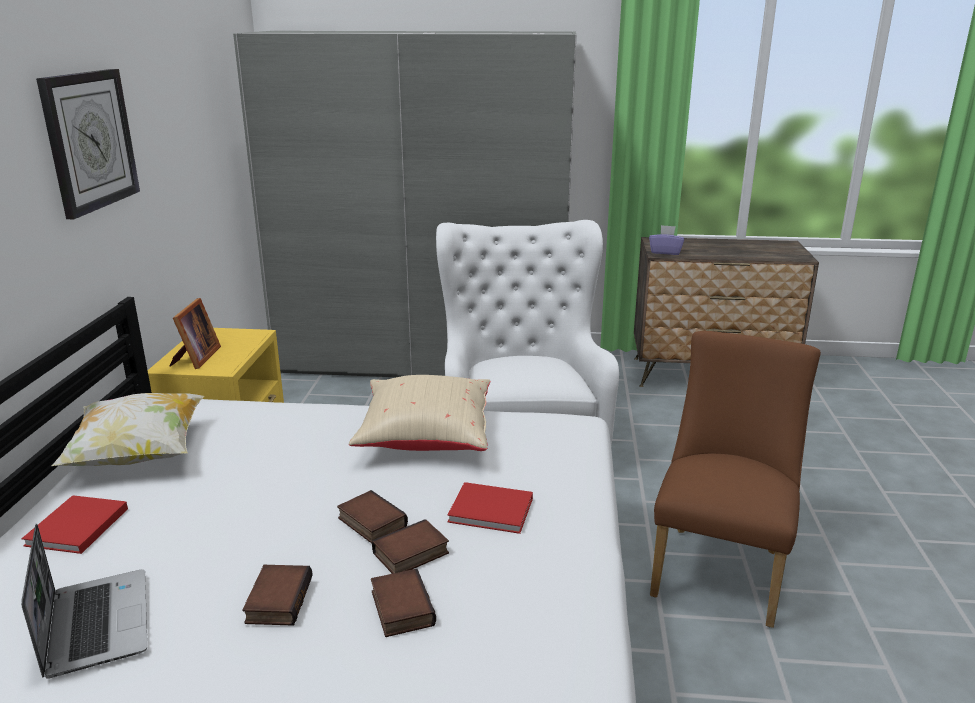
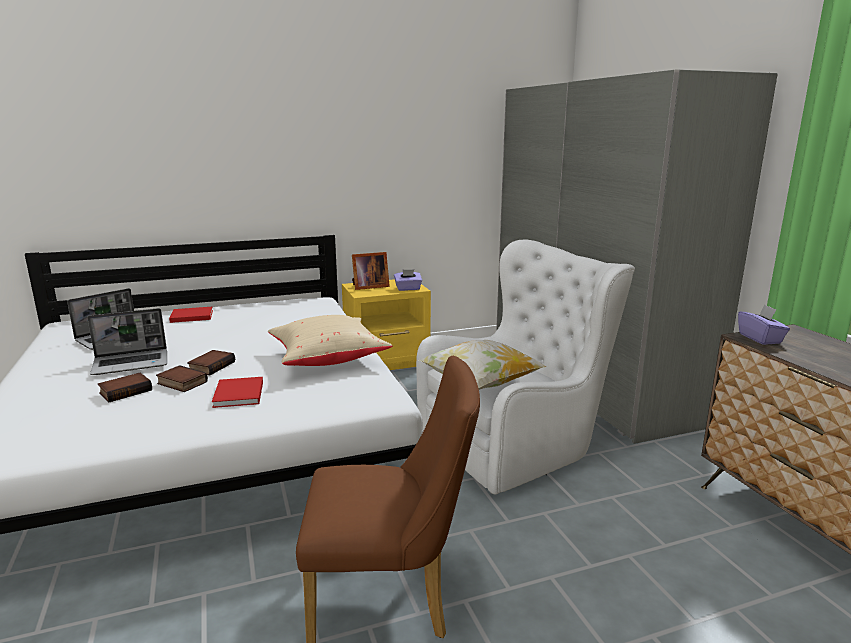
camera: 65 degrees right, 5 degrees down
(89, 140) = (330, 142): wall clock -> none
(138, 455) = (262, 308): pillow -> pillow (480, 384)
(247, 339) = (408, 289): none -> purple tissue box
(277, 600) = (132, 363): book -> laptop

